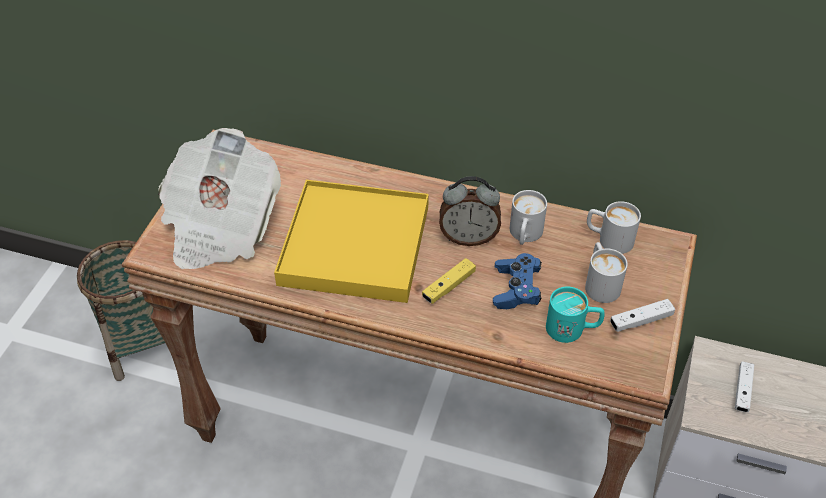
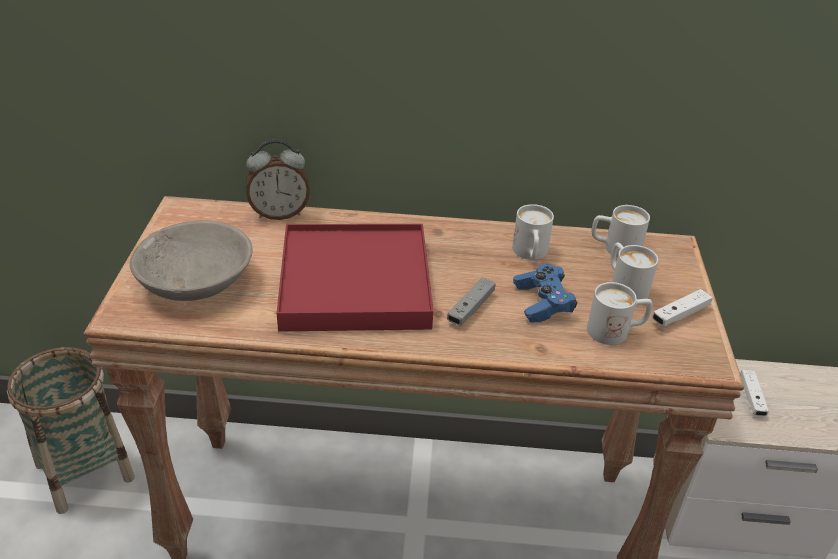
camera: 15 degrees left, 10 degrees down
(220, 225) = (196, 281): newspaper -> grey bowl
(354, 245) = (354, 282): yellow tray -> red tray
(449, 286) = (471, 308): yellow game controller -> grey game controller
(468, 237) = (474, 262): alarm clock -> alarm clock (279, 213)
(573, 329) = (616, 331): turquoise mug -> white mug

